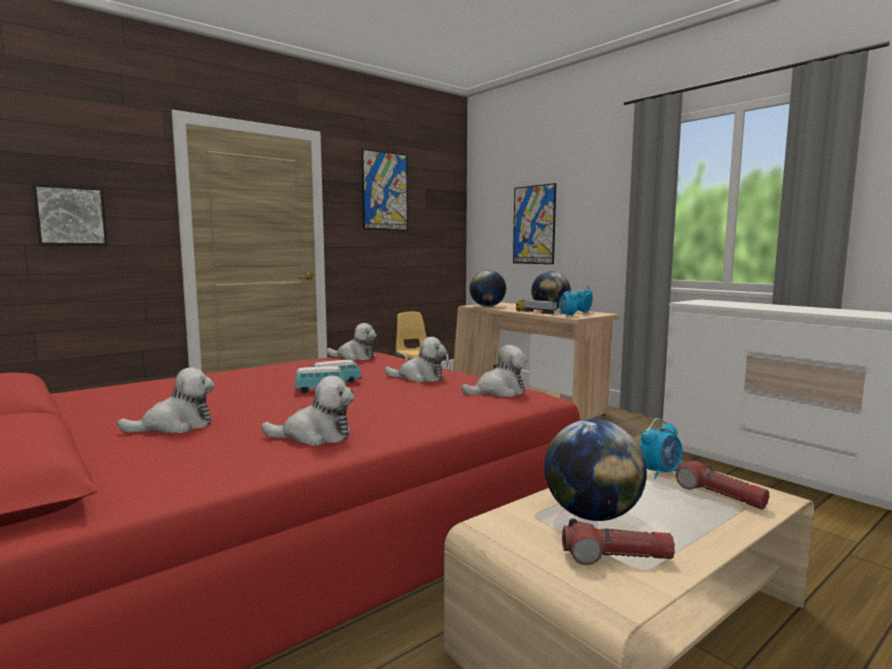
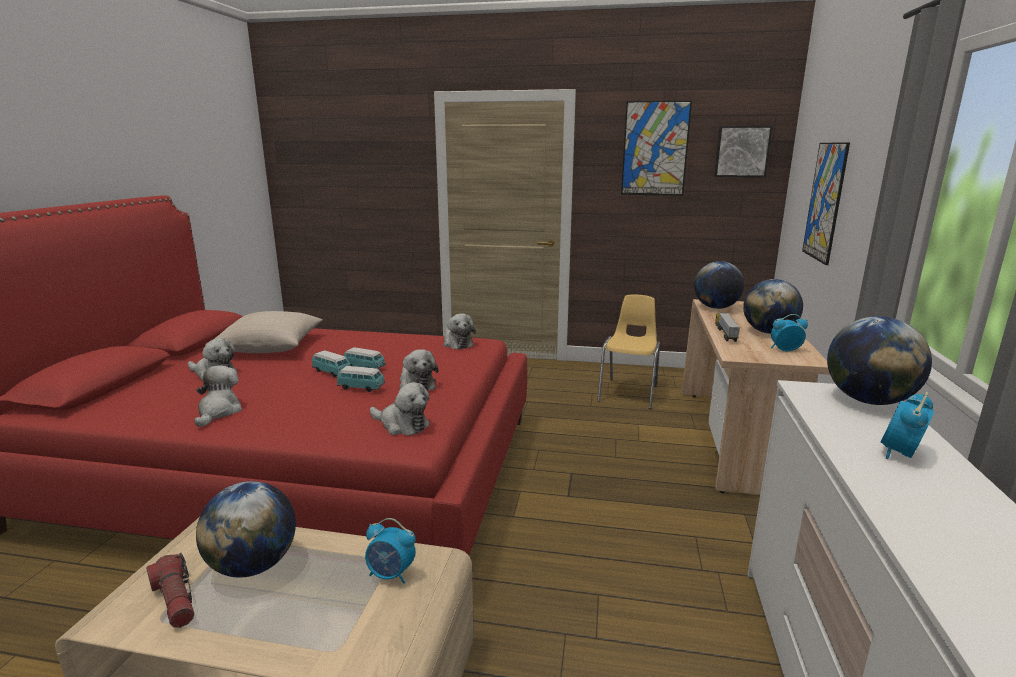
camera: 50 degrees right, 10 degrees up
(71, 216) = (364, 187): picture -> picture (742, 151)
(161, 398) = (270, 347): none -> beige pillow
(315, 436) = (218, 412): plush toy -> plush toy turned 135 degrees counterclockwise
(390, 388) = (361, 388): none -> toy car
(567, 316) = (736, 351): alarm clock -> alarm clock (900, 454)
(714, 301) = (868, 401): none -> globe
(719, 495) = (354, 626): flashlight -> none

